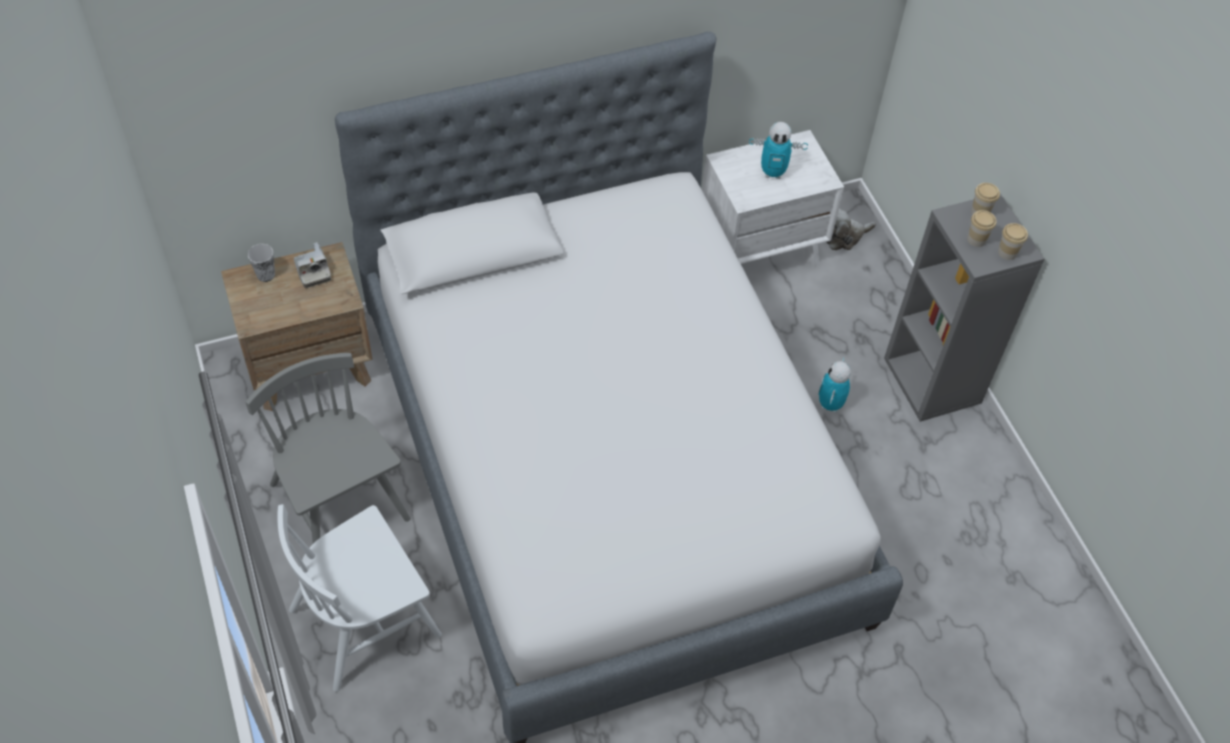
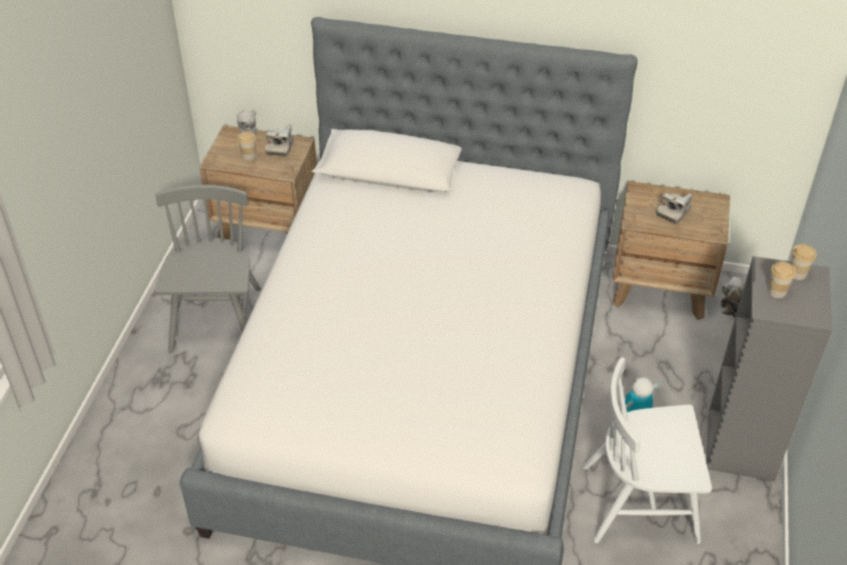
camera: 35 degrees right, 10 degrees down
(365, 621) = (171, 401): white chair -> white chair (641, 502)
(760, 249) = (660, 289): white nightstand -> brown nightstand
(773, 173) = (673, 212): toy robot -> camera
(1007, 252) = (798, 311): cup -> cup (248, 155)

